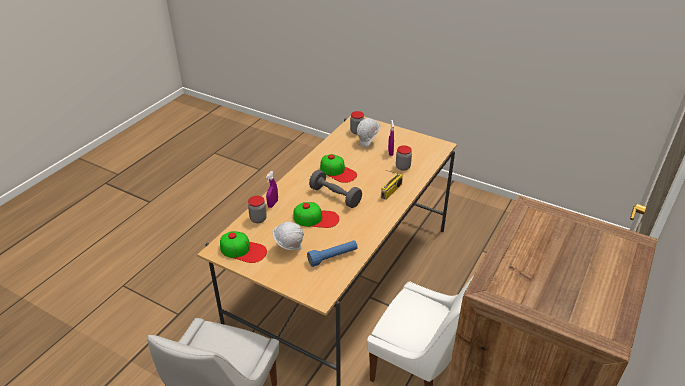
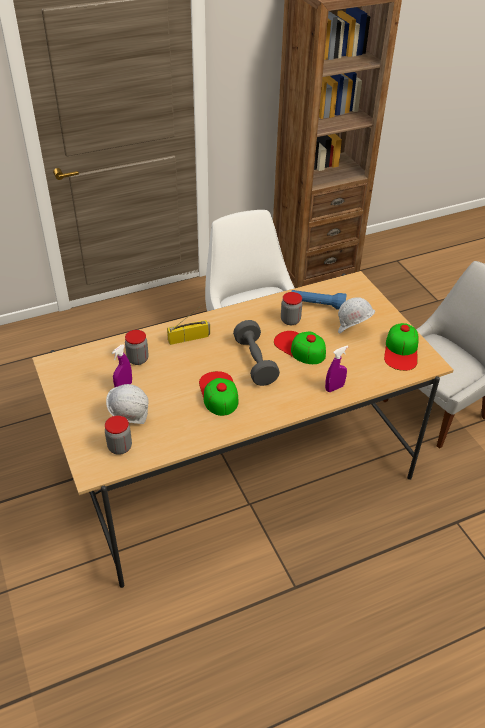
camera: 145 degrees left, 5 degrees up
(243, 250) = (401, 351): cap -> cap turned 135 degrees counterclockwise
(258, 219) = (364, 377): jar -> jar (290, 320)

